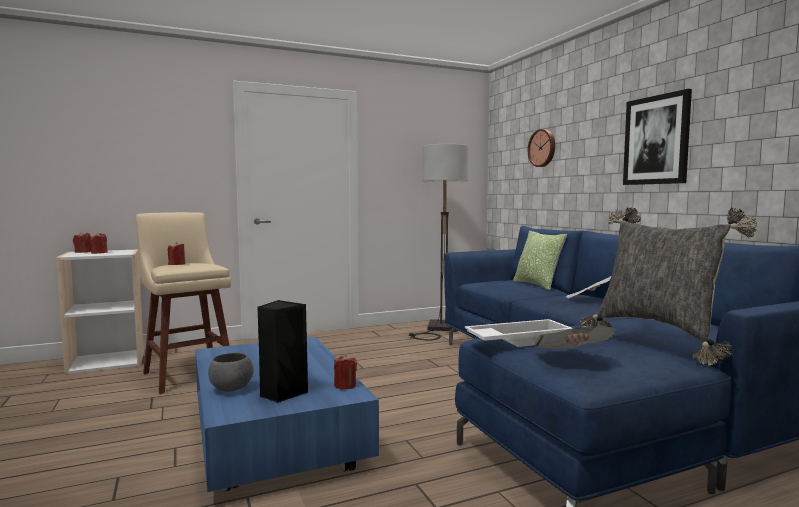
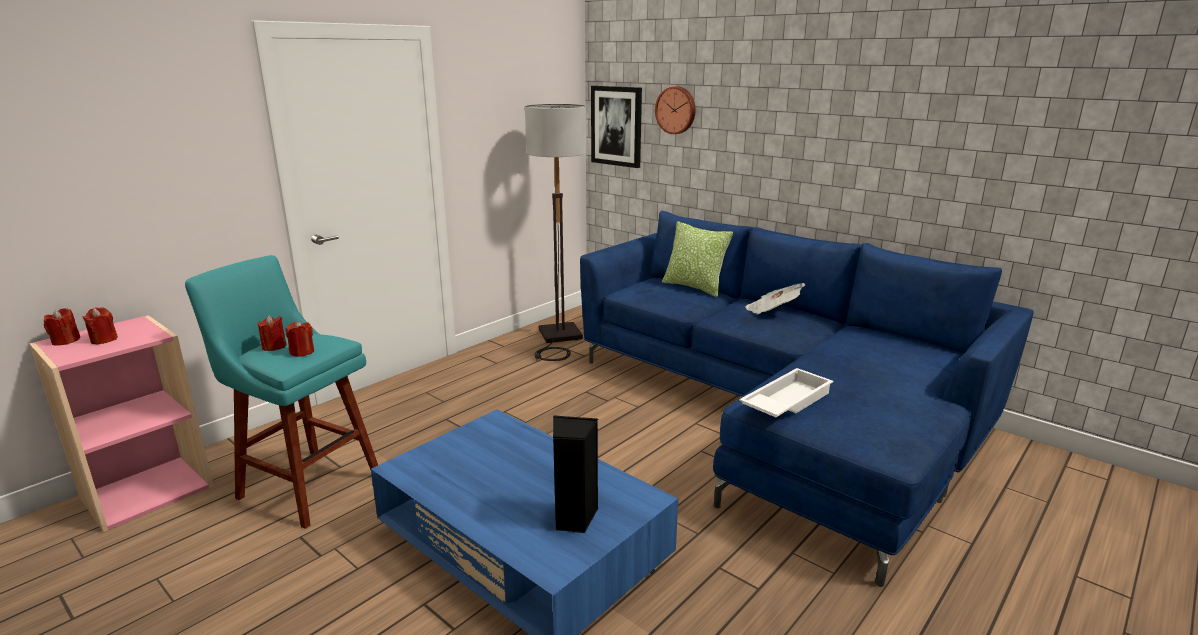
camera: 25 degrees left, 15 degrees up
(108, 361) = (148, 490): white bookcase -> pink bookcase
(188, 374) = (308, 485): beige stool -> turquoise stool
(232, 389) = (508, 526): grey bowl -> none
(345, 385) = (624, 487): red candle -> red candle (302, 352)
(572, 359) = (858, 423): newspaper -> none
(656, 140) = (833, 129): picture -> picture (616, 126)
(659, 346) = (900, 384): pillow -> none

